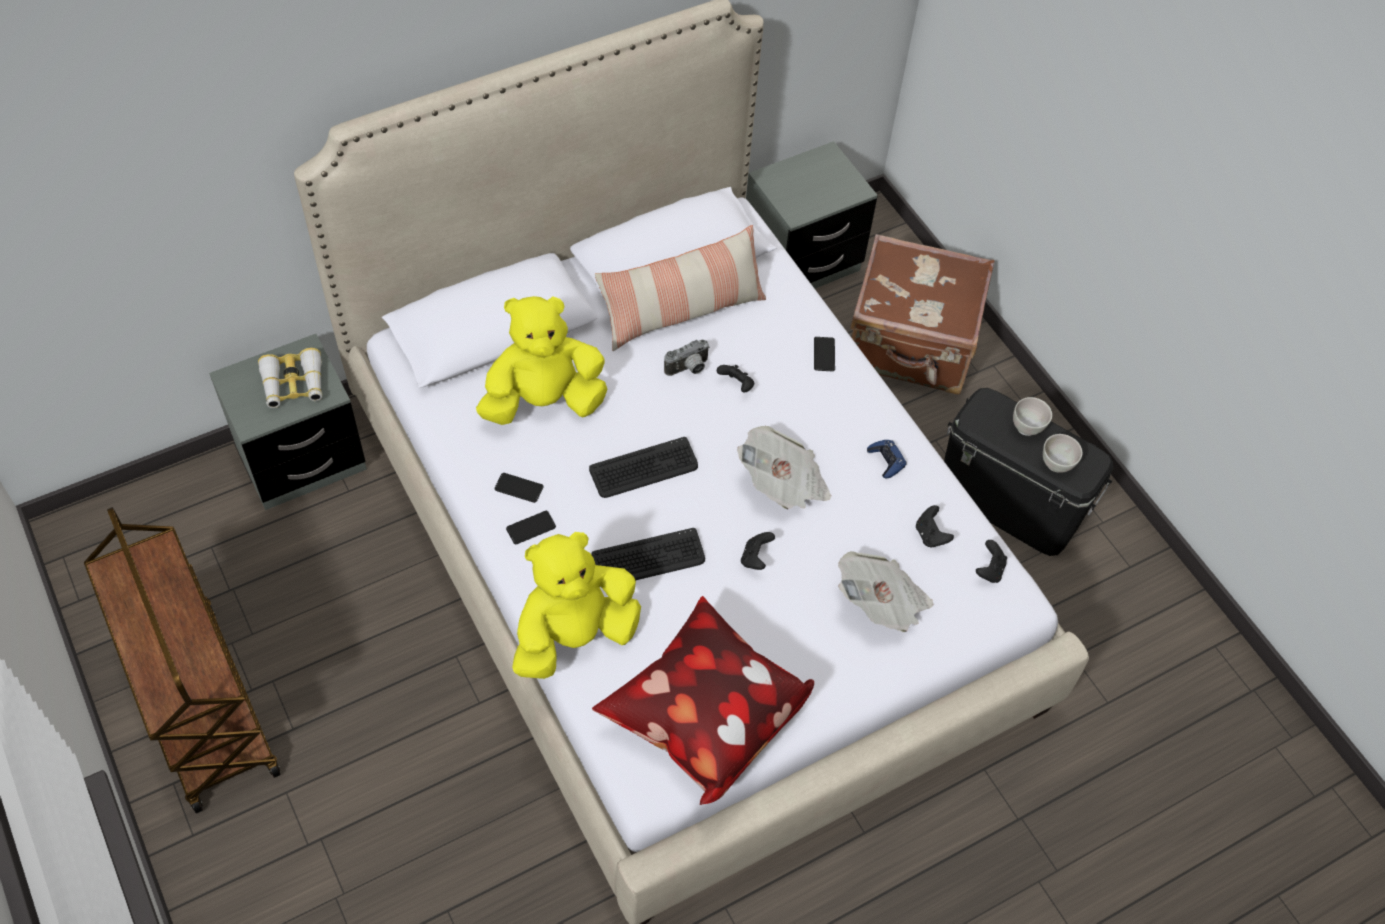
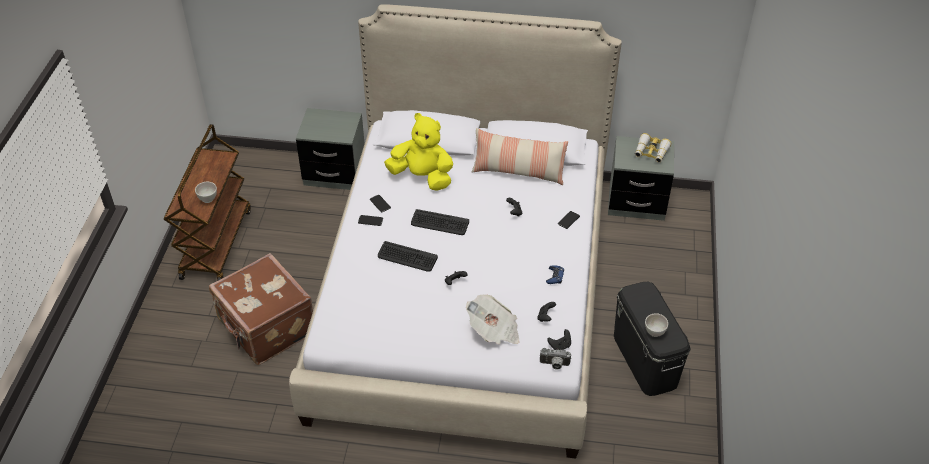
camera: 40 degrees right, 10 degrees down
(293, 384) = (335, 127): binoculars -> binoculars (651, 152)
(574, 635) = (349, 269): yellow plush toy -> none
(688, 369) = (498, 195): camera -> camera (554, 365)
(702, 719) = (370, 328): pillow -> none
(783, 484) = (496, 261): newspaper -> none
(911, 345) = (660, 266): brown suitcase -> brown suitcase (266, 328)
(1027, 428) = (655, 309): white bowl -> white bowl (208, 199)

